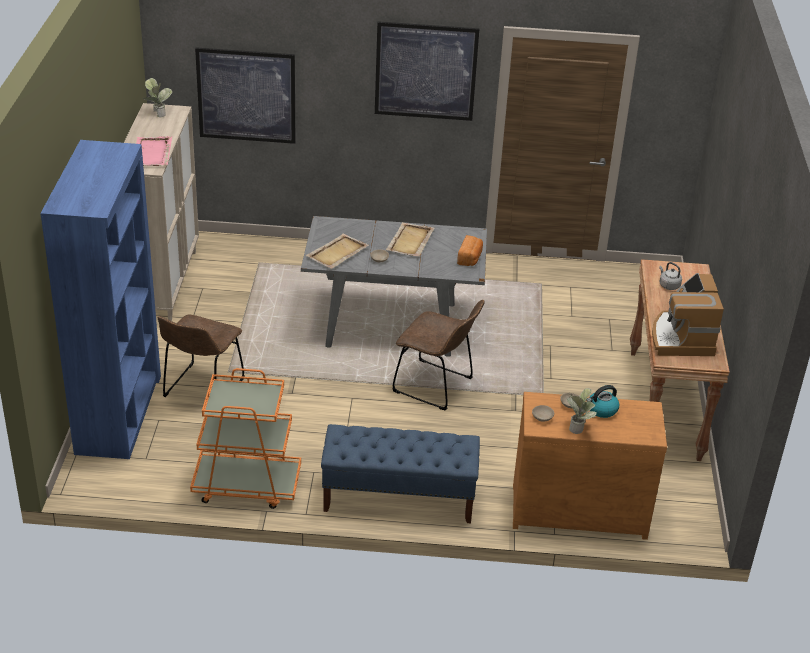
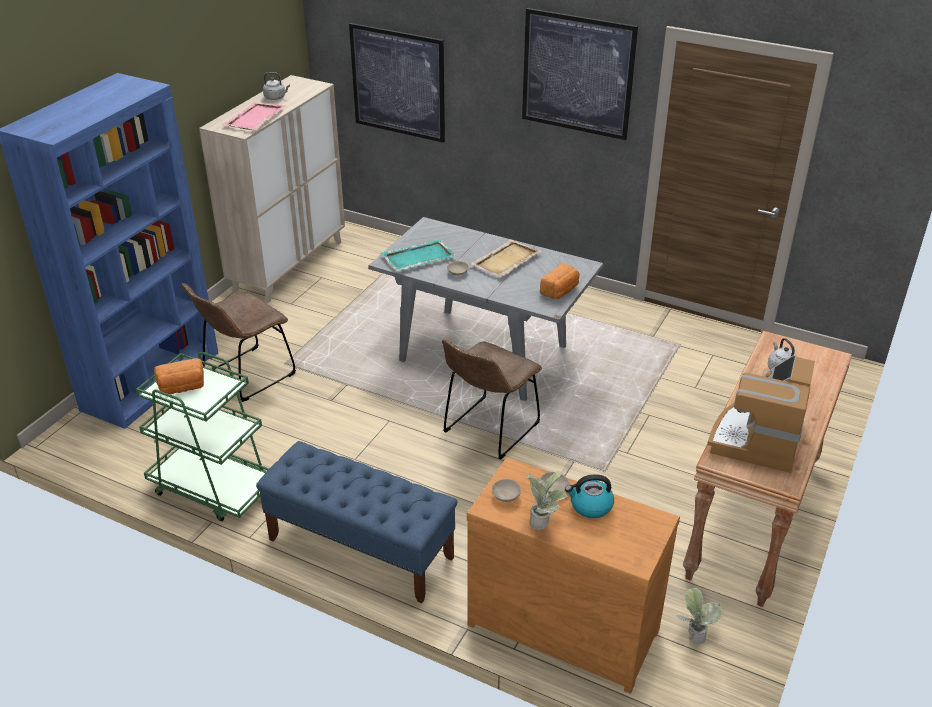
camera: 25 degrees right, 0 degrees up
(151, 129) = (276, 97): none -> grey kettle
(157, 113) = (295, 85): potted plant -> potted plant (693, 634)
(234, 401) = (182, 387): none -> bread
(246, 485) = (213, 487): orange cart -> green cart
(336, 253) = (417, 257): beige tray -> turquoise tray
(436, 386) = (488, 430): brown chair -> brown chair turned 75 degrees clockwise

